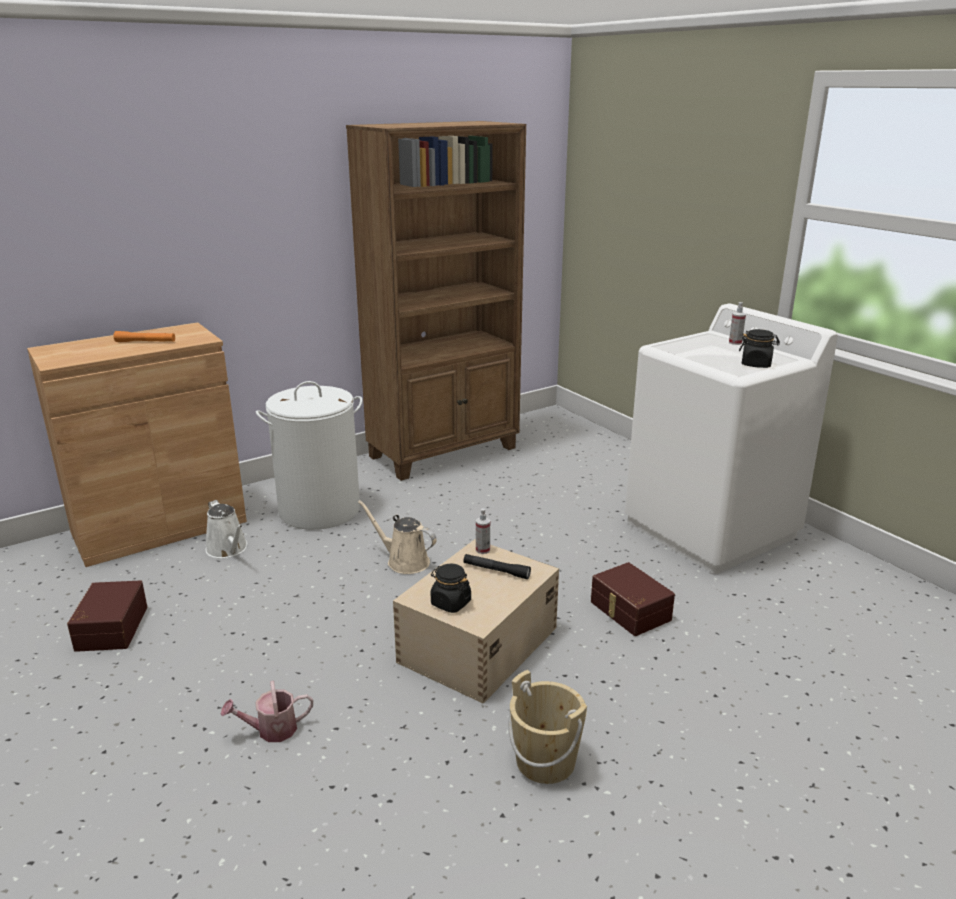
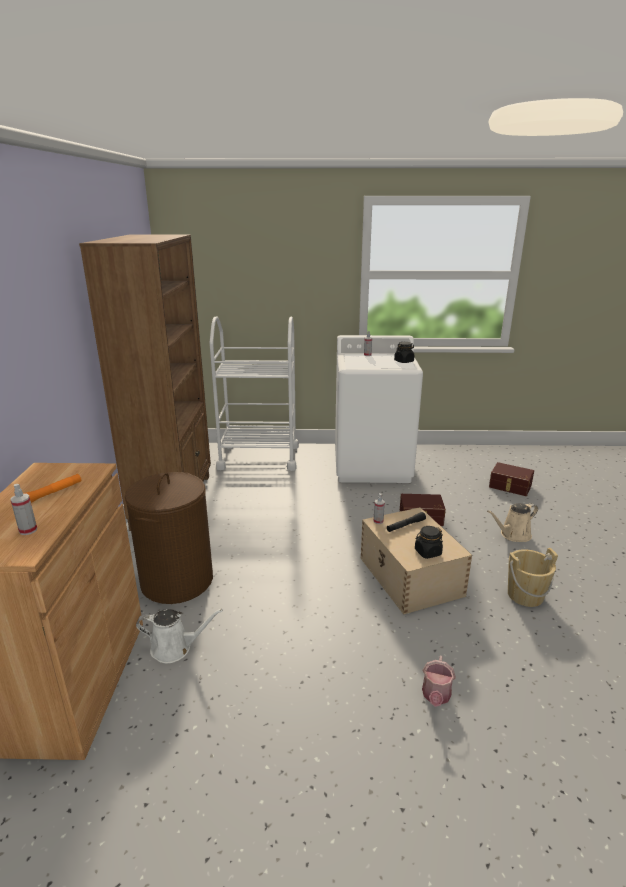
camera: 55 degrees left, 0 degrees up
(87, 354) = (28, 530): none -> spray bottle
(110, 628) = (220, 764): brown storage box -> brown storage box (510, 486)
(319, 510) = (177, 580): white laundry basket -> brown laundry basket
(404, 561) = (293, 569): beige watering can -> beige watering can (513, 535)
(601, 455) = (259, 457): none -> white cart

